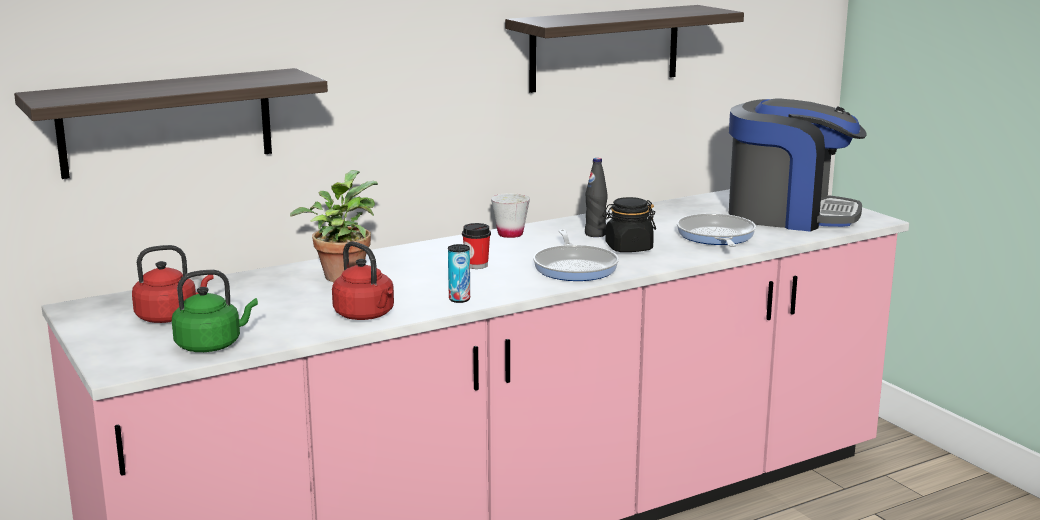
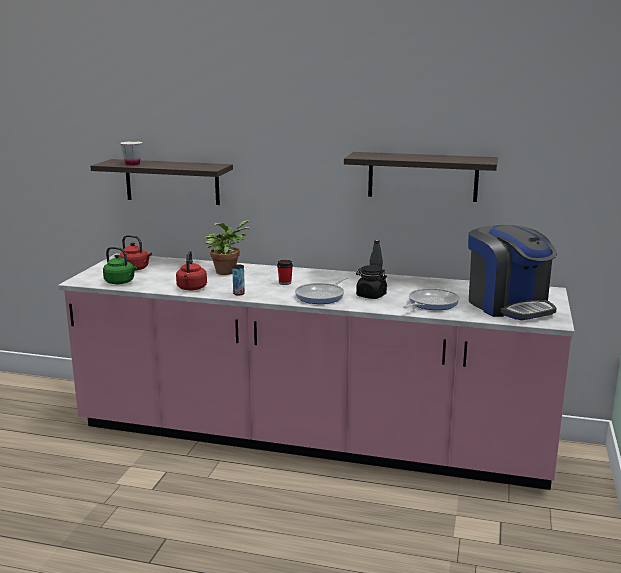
camera: 45 degrees right, 0 degrees up
(510, 234) = (337, 274): white cup -> white cup (132, 164)

